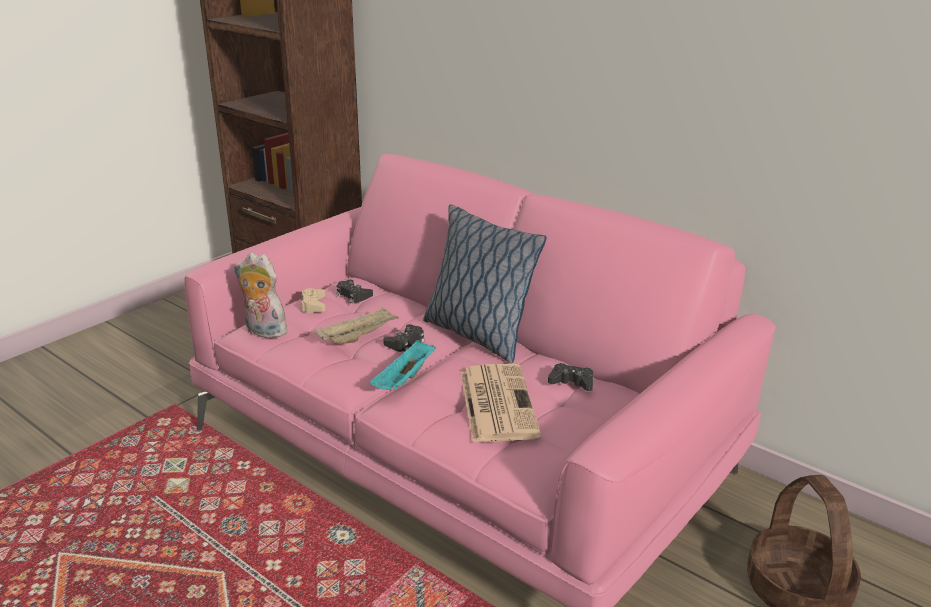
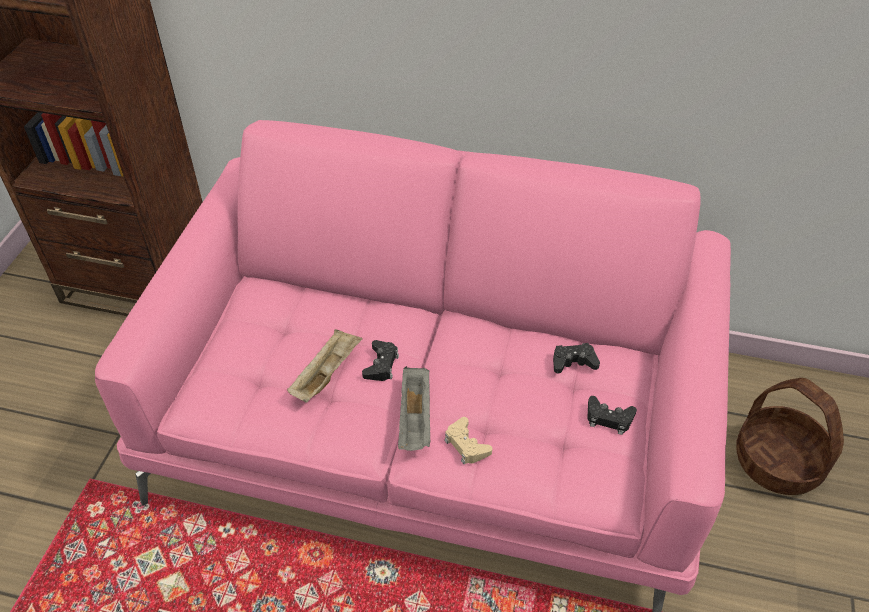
camera: 25 degrees left, 20 degrees up
(263, 332) = (214, 403): plush toy -> none
(313, 305) = (245, 343): beige game controller -> beige game controller (466, 445)
(353, 295) = (277, 311): black game controller -> black game controller (609, 418)
(405, 380) = (415, 419): turquoise tray -> grey tray
(477, 334) = (442, 324): pillow -> none
(496, 402) = (522, 416): newspaper -> none

